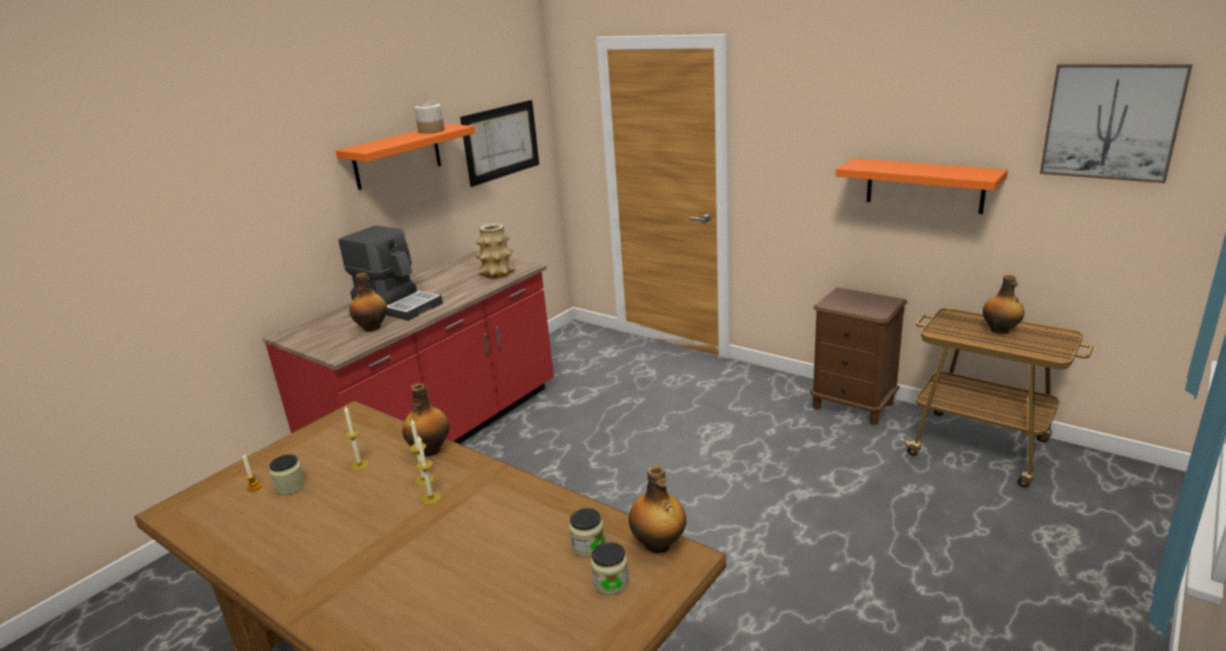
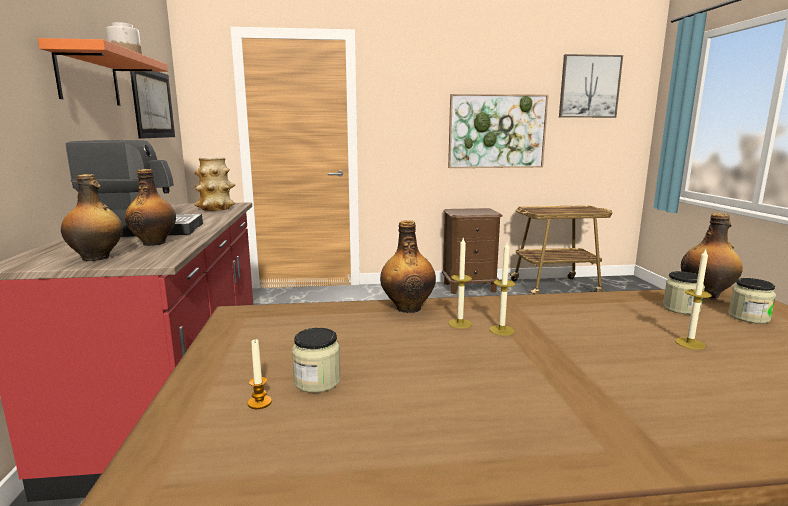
camera: 45 degrees left, 10 degrees down
(360, 465) = (361, 338): candle -> candle (689, 343)
(924, 185) = (497, 131): orange shelf -> picture
(1000, 331) = (561, 209): bottle -> bottle (97, 258)

